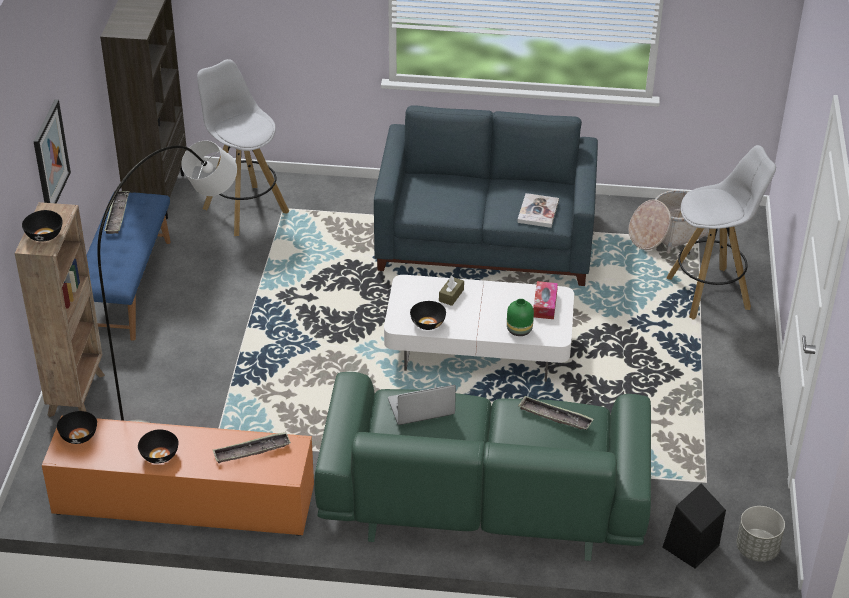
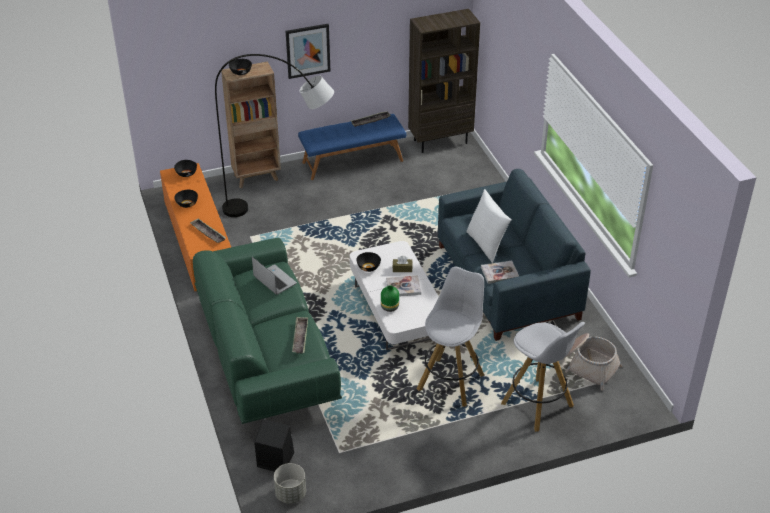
camera: 65 degrees right, 0 degrees up
(244, 209) = (454, 176): white stool -> white stool (451, 381)
(477, 204) = (486, 245): none -> white pillow
(488, 306) = (403, 287): none -> book
(544, 305) = (422, 311): tissue box -> none

